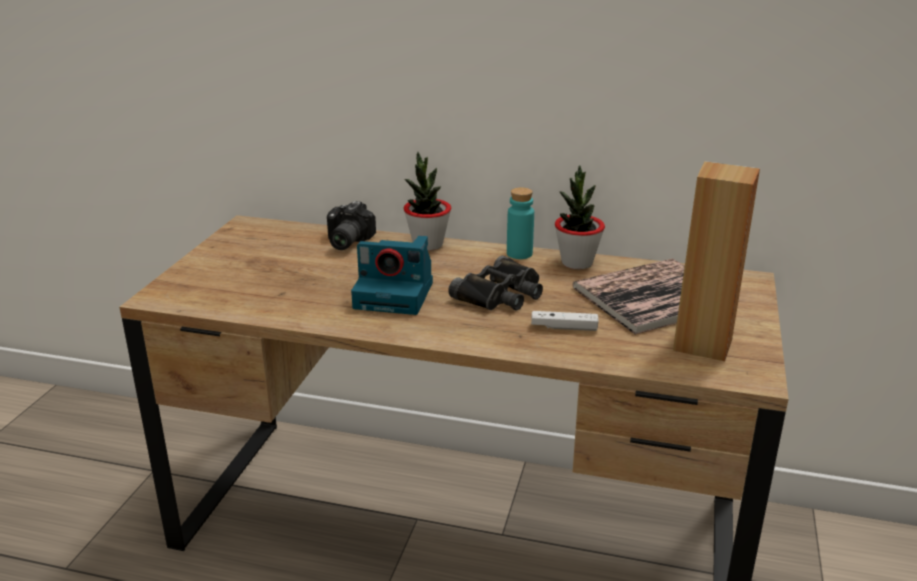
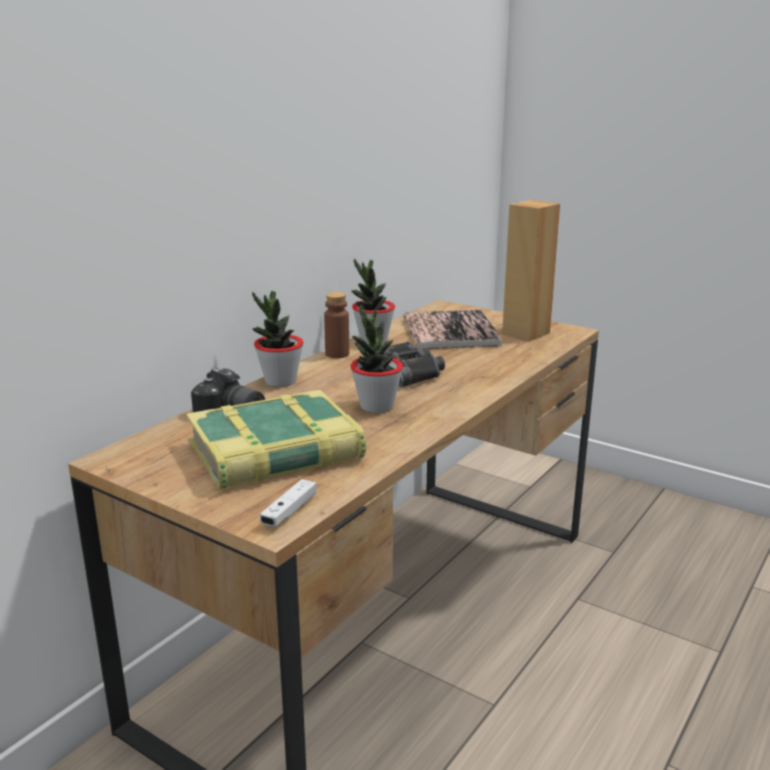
camera: 70 degrees left, 5 degrees down
(276, 274) = (276, 453): none -> book
(396, 295) = (376, 406): camera -> potted plant
(519, 254) = (337, 354): turquoise bottle -> brown bottle
(564, 327) = (478, 362): white game controller -> white game controller (289, 511)

